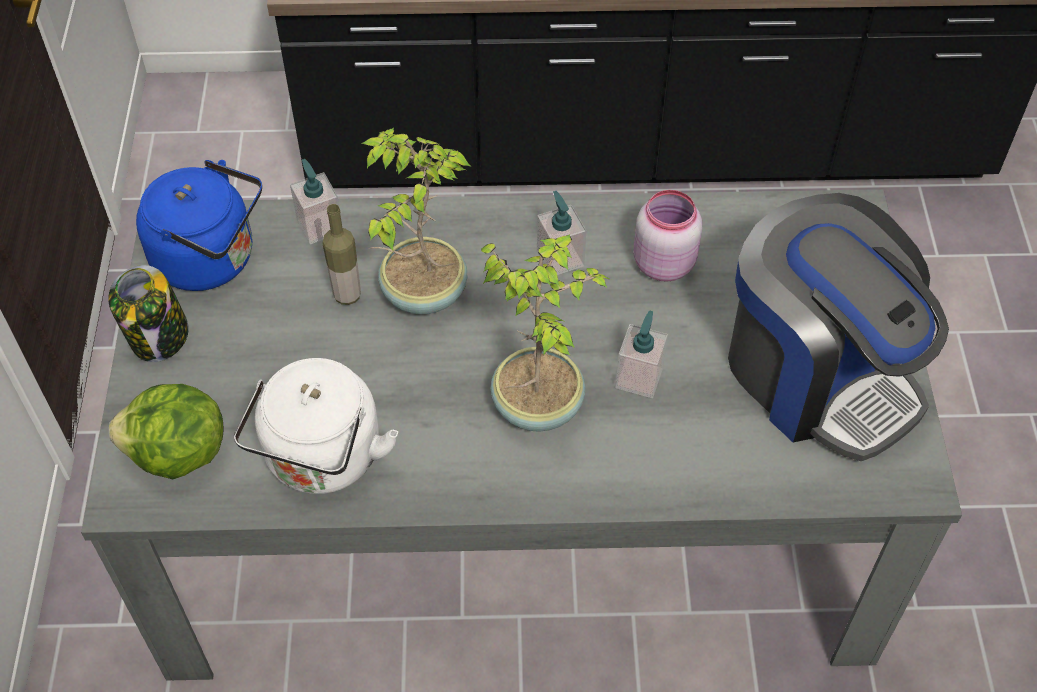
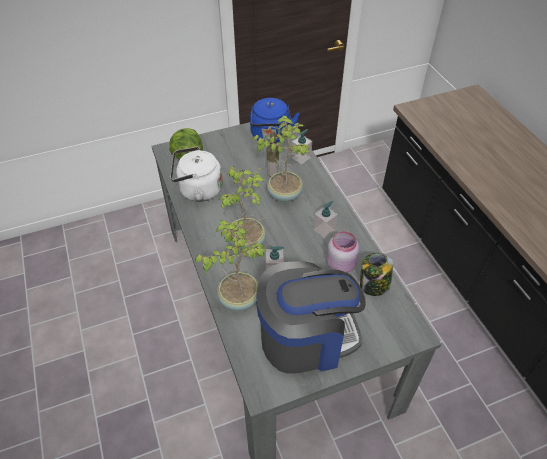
camera: 70 degrees right, 5 degrees down
(159, 337) = (232, 136): jar -> jar (374, 285)
(685, 462) = (238, 298): none -> potted plant
(818, 375) = (306, 338): coffee machine -> coffee machine turned 135 degrees counterclockwise

